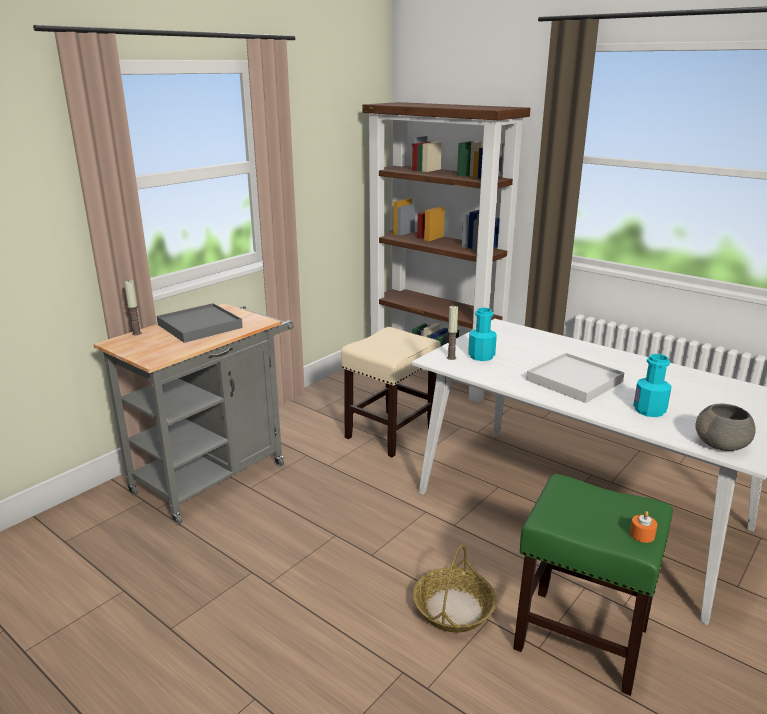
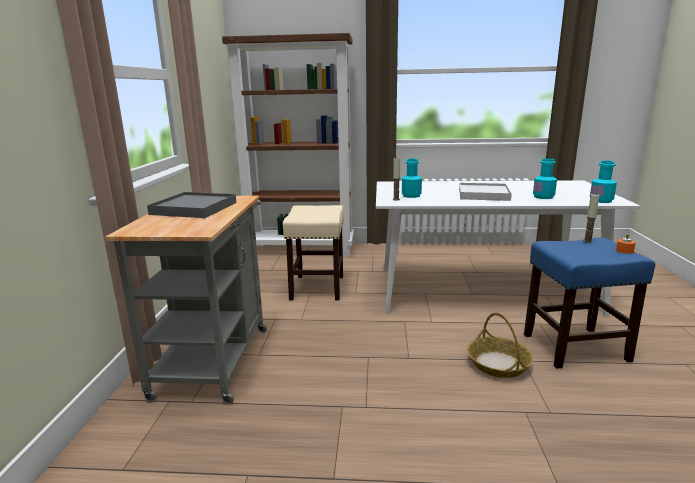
camera: 35 degrees left, 5 degrees down
(136, 333) = (139, 222): candle -> candle (587, 241)
(579, 638) = (574, 347): green stool -> blue stool
(722, 445) = (601, 200): grey bowl -> turquoise bottle

